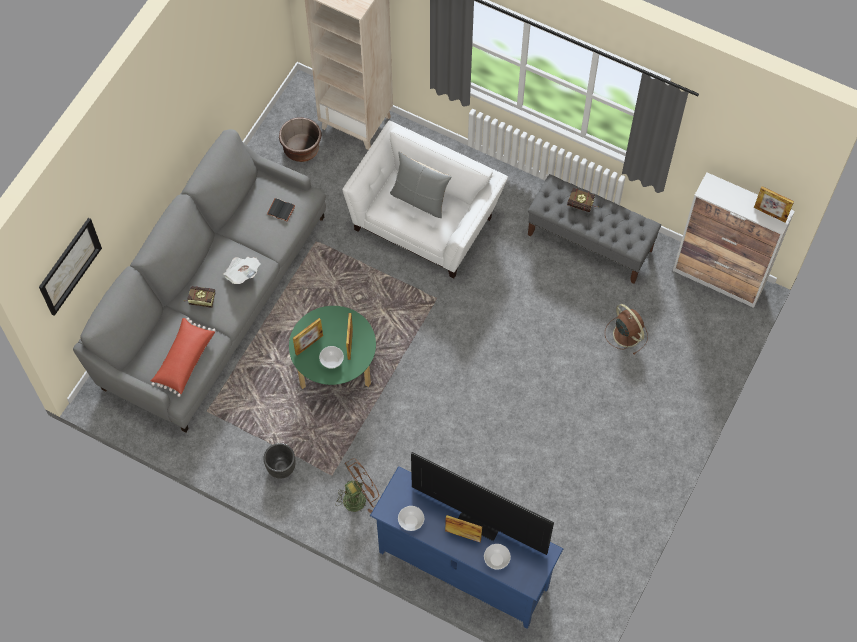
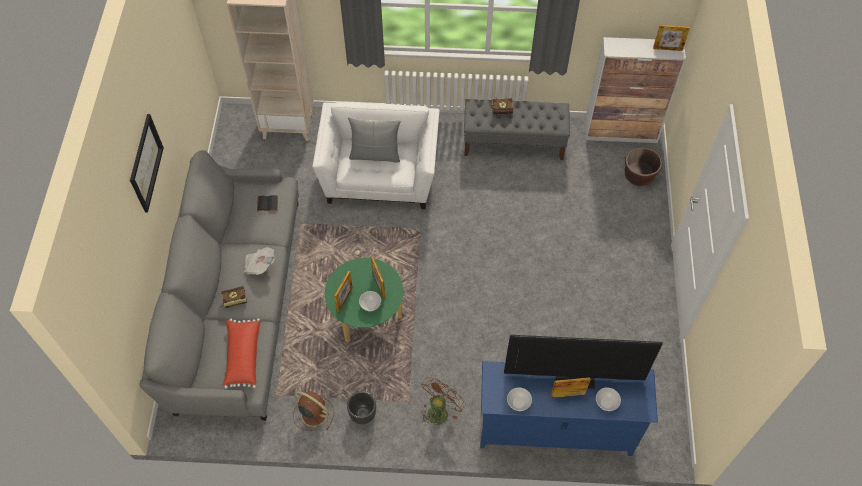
camera: 25 degrees left, 5 degrees down
(69, 266) = (114, 304): picture -> picture (145, 163)
(301, 149) = (254, 160): brown planter -> brown planter (639, 175)
(626, 333) = (577, 197): brown fan -> brown fan (313, 413)

